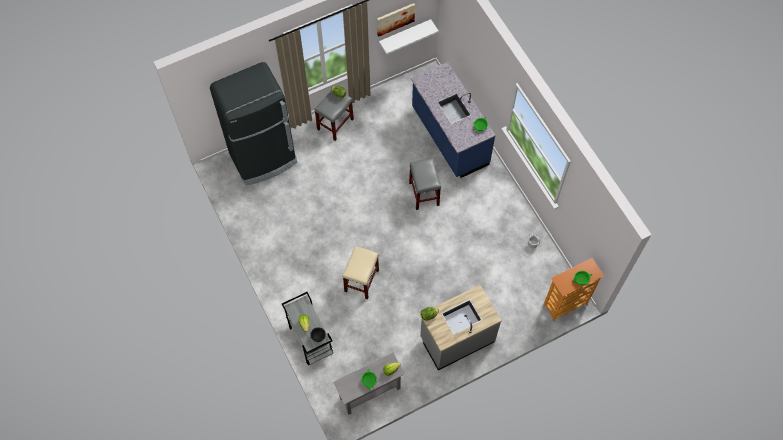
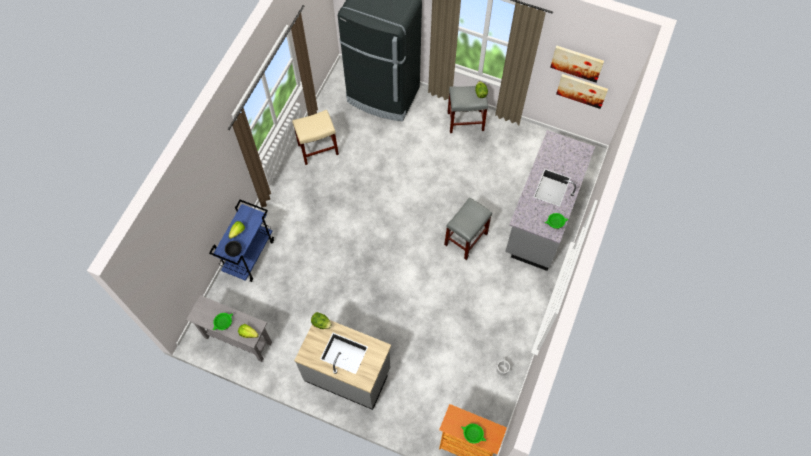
camera: 50 degrees right, 0 degrees up
(310, 339) = (249, 255): grey cart -> blue cart
(361, 280) = (337, 253): beige stool -> beige stool (318, 149)
(405, 34) = (582, 90): white shelf -> picture
(449, 137) = (542, 216): blue counter -> grey counter

